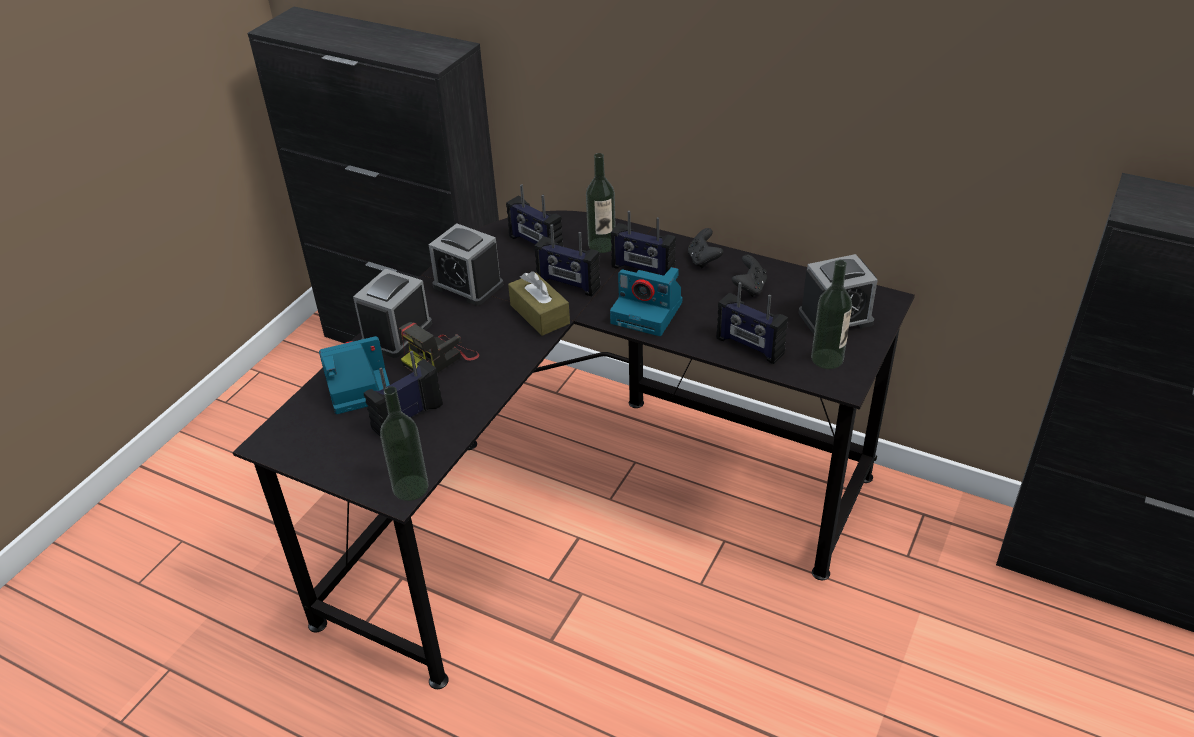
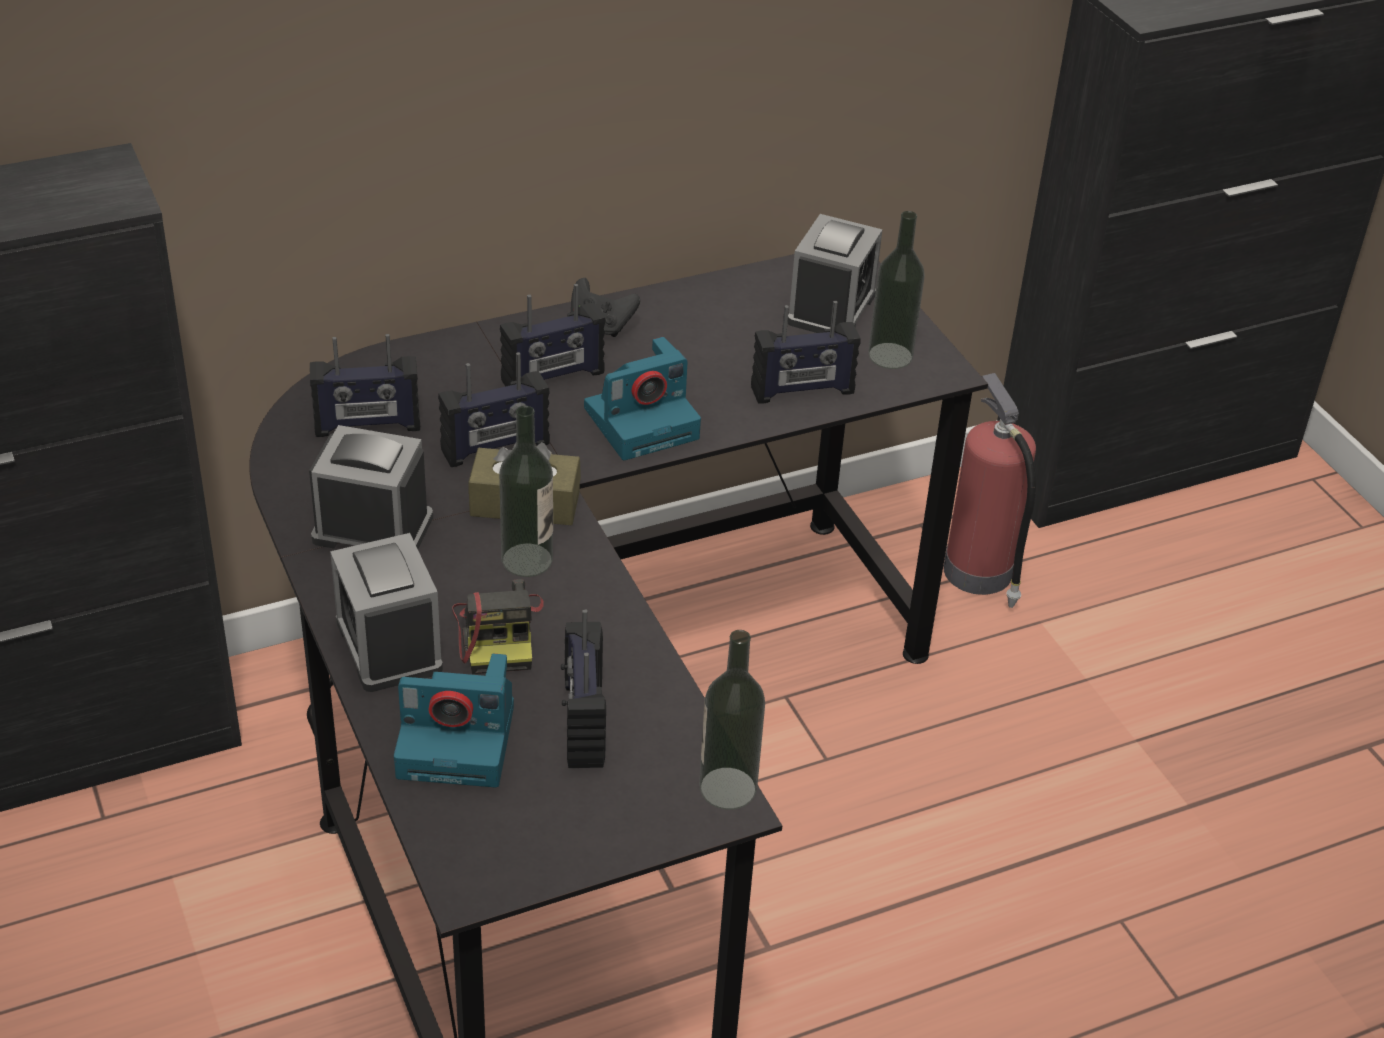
camera: 55 degrees left, 0 degrees up
(357, 388) = (459, 740): camera -> camera turned 105 degrees counterclockwise
(468, 285) = (372, 528): alarm clock -> alarm clock turned 150 degrees counterclockwise
(602, 245) = (454, 377): bottle -> bottle (527, 560)
(749, 288) = (700, 328): black game controller -> none
(920, 562) = (979, 574): none -> fire extinguisher

